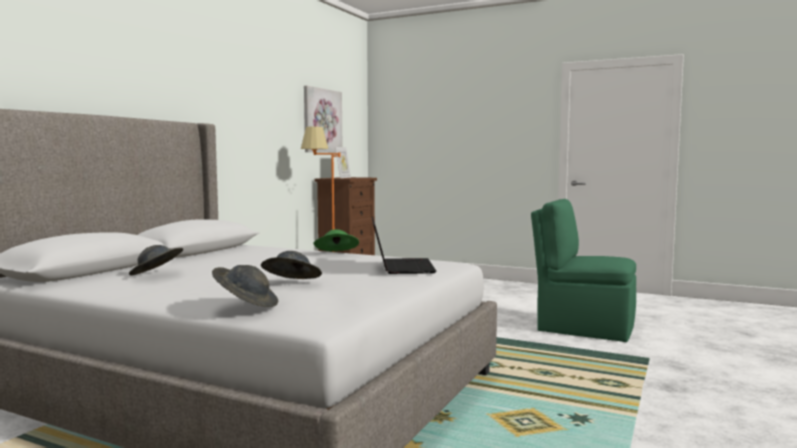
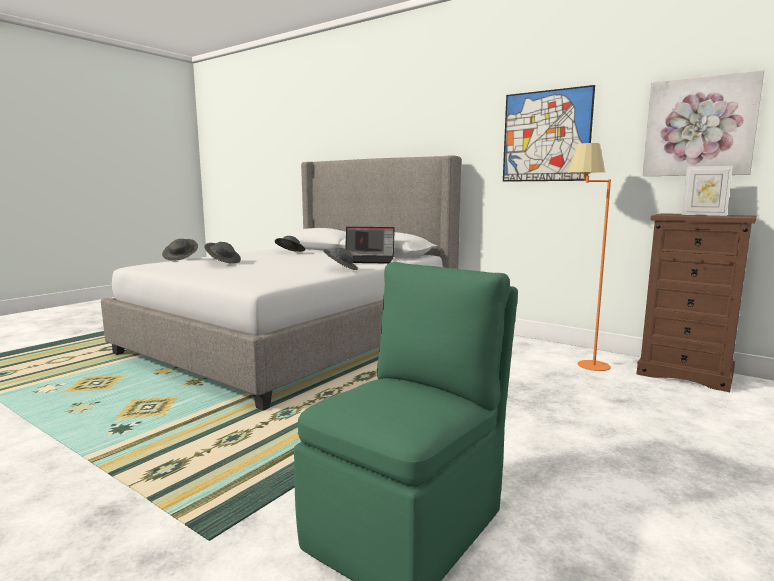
camera: 100 degrees right, 5 degrees up
(253, 113) = (546, 136): none -> picture
(336, 254) = (341, 269): green hat -> grey hat
(401, 267) = (251, 275): laptop -> laptop (368, 260)

